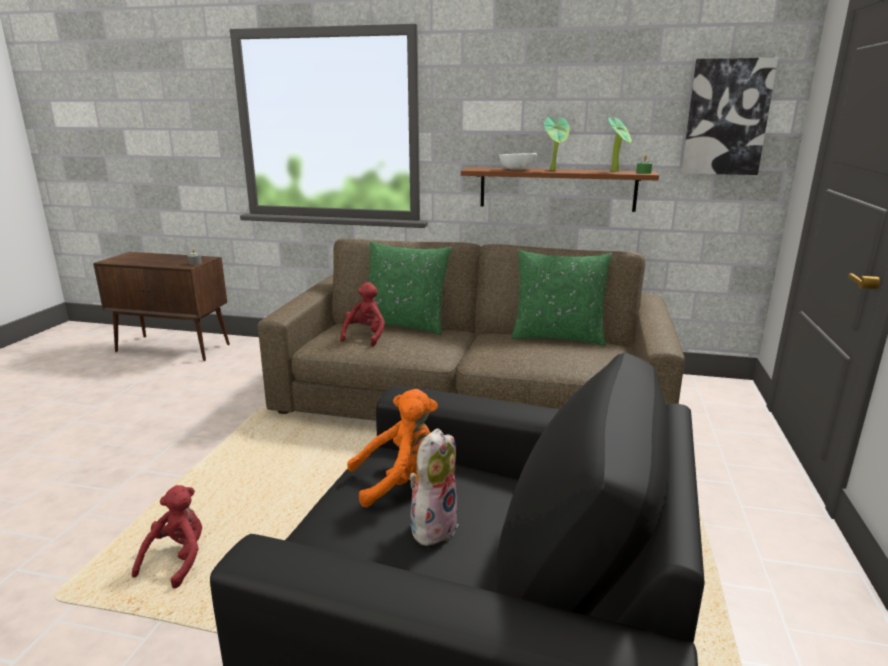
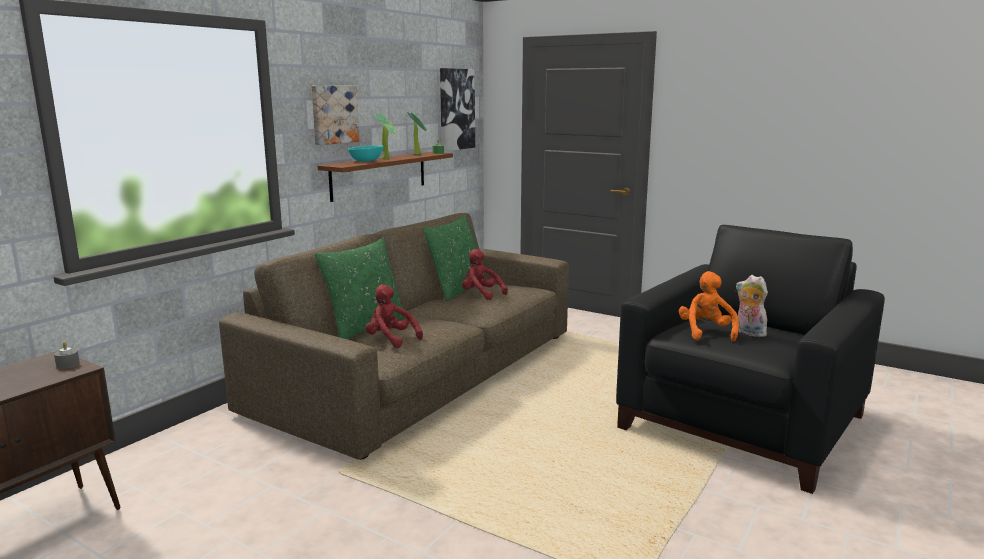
camera: 70 degrees left, 5 degrees down
(178, 559) = (601, 521): red plush toy -> red plush toy (481, 295)
(495, 116) = (333, 114): none -> picture
(517, 169) = (367, 161): white bowl -> turquoise bowl

